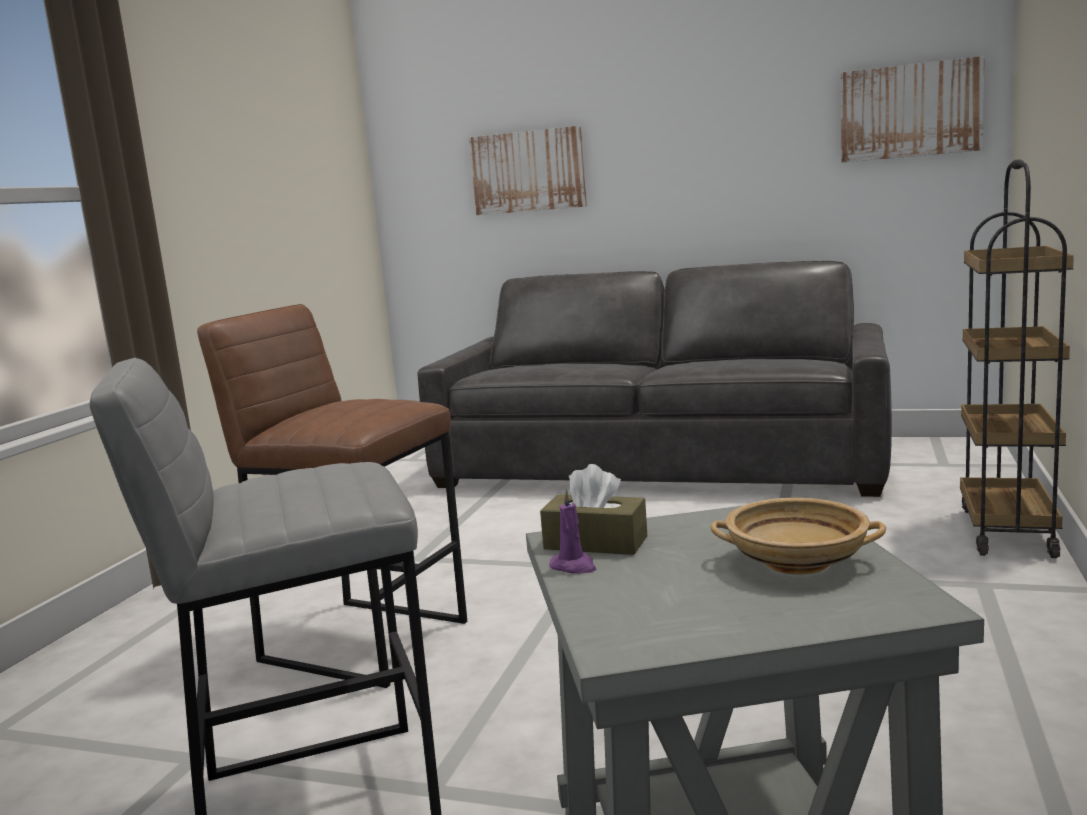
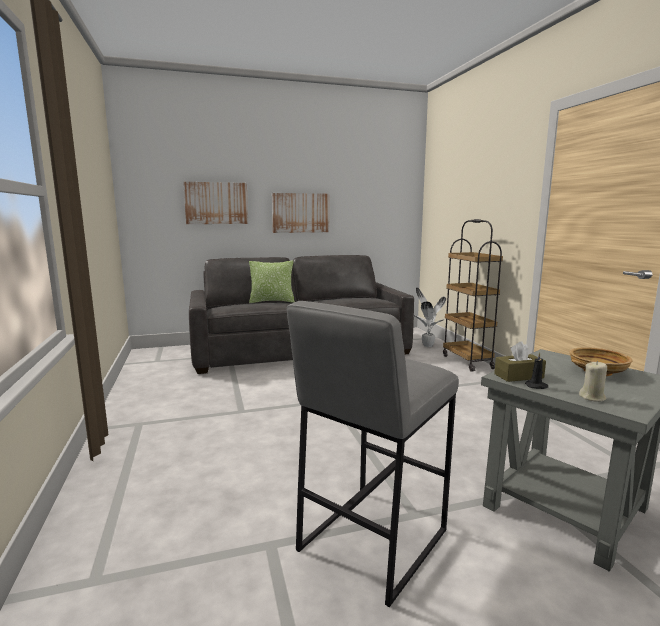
camera: 35 degrees left, 0 degrees up
(362, 640) = (274, 457): brown stool -> none
(574, 567) = (537, 386): purple candle -> black candle
(604, 361) = (272, 301): none -> pillow
(621, 608) = (592, 397): none -> beige candle
(910, 111) = (389, 194): picture -> picture (300, 213)
(958, 482) = (427, 345): none -> potted plant

